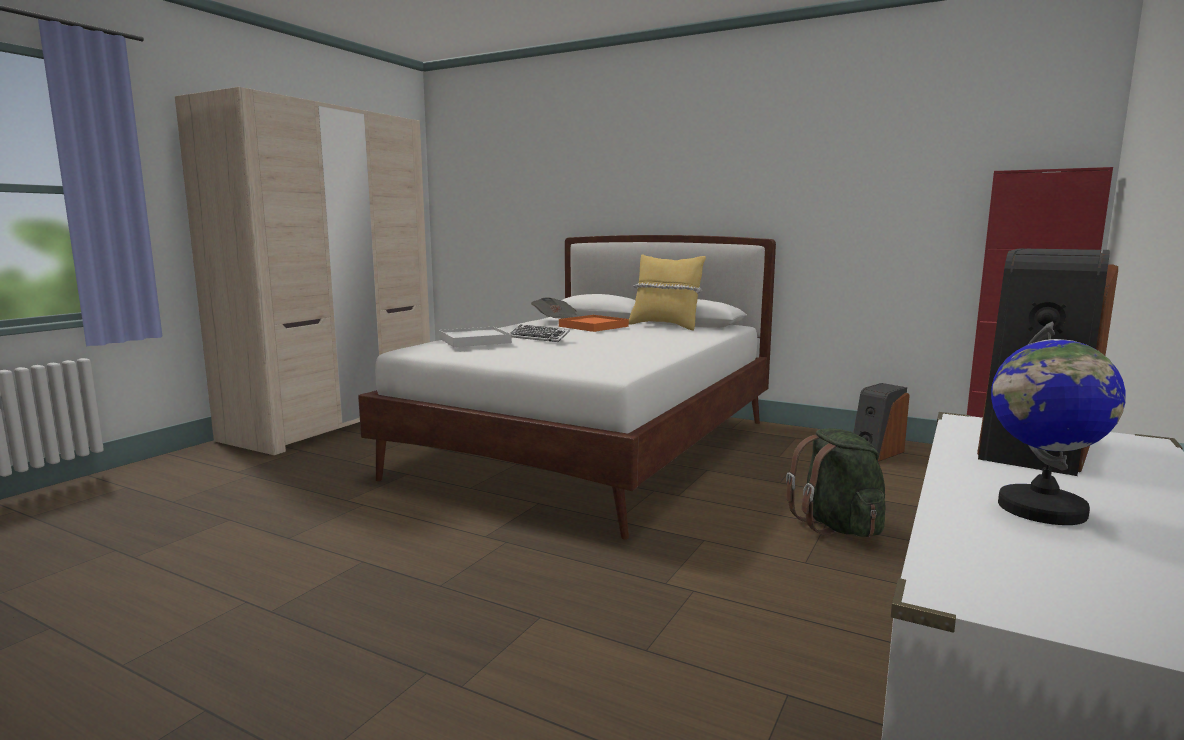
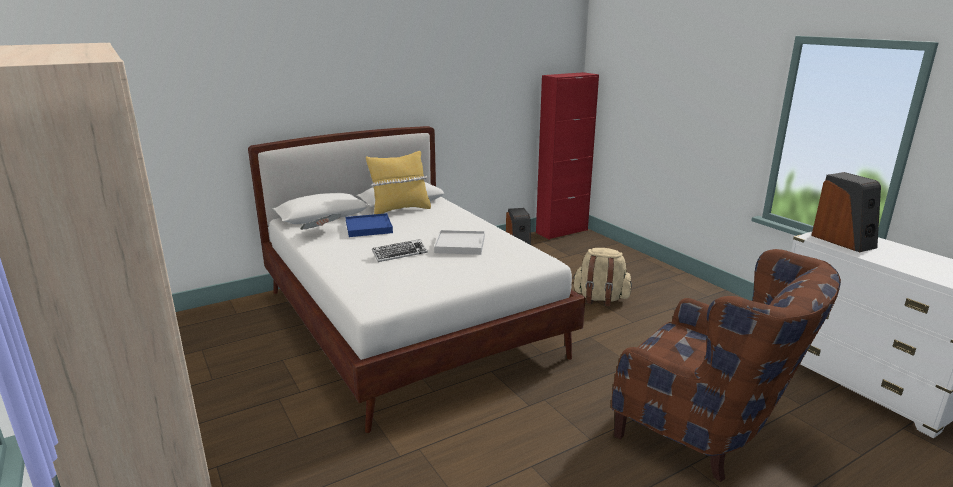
camera: 60 degrees left, 10 degrees up
(474, 341) = (383, 276): white tray -> white tray (460, 245)
(533, 678) = (707, 431): none -> brown armchair
(593, 326) = (369, 227): orange tray -> blue tray
(837, 526) = (600, 299): green backpack -> beige backpack
(1041, 509) = (909, 262): globe -> none

